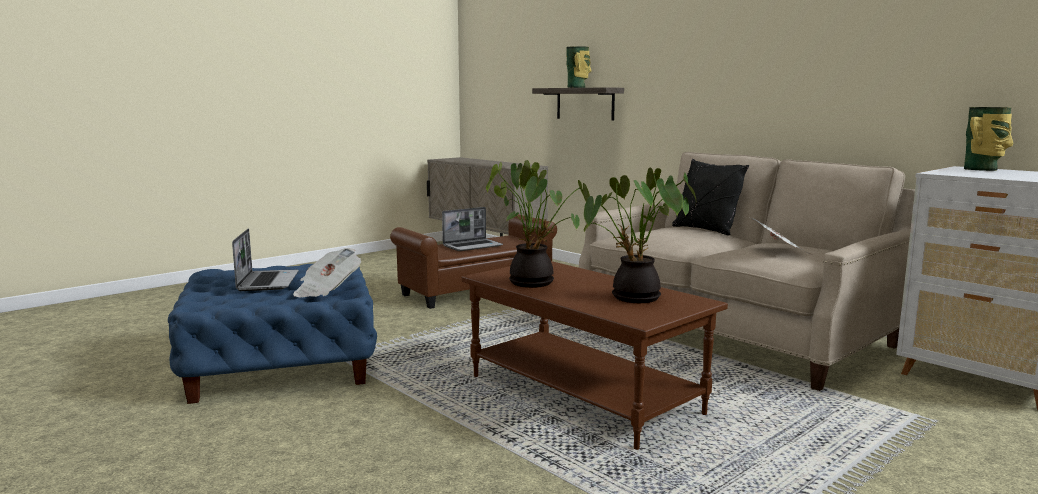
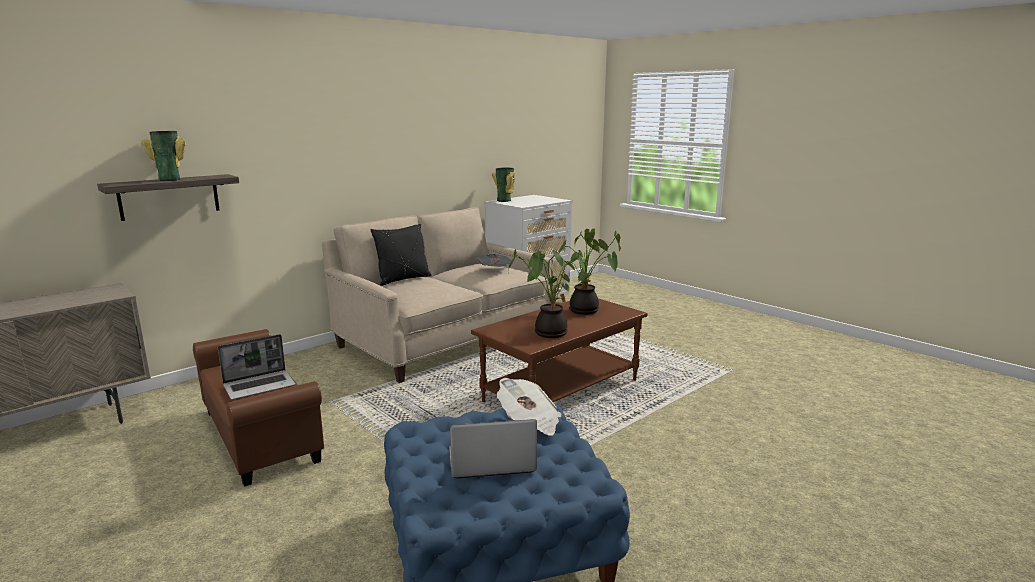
camera: 90 degrees left, 5 degrees up
(473, 246) = (260, 386): laptop -> laptop turned 90 degrees clockwise

